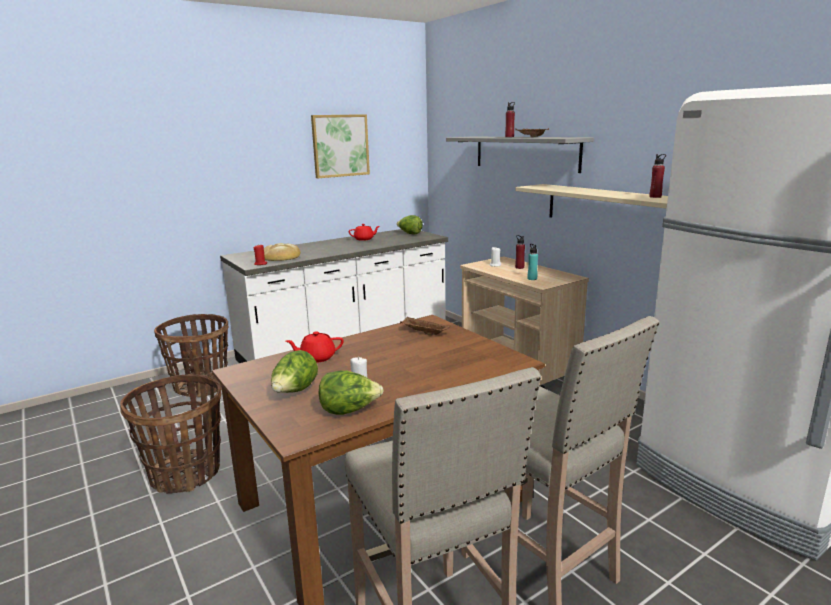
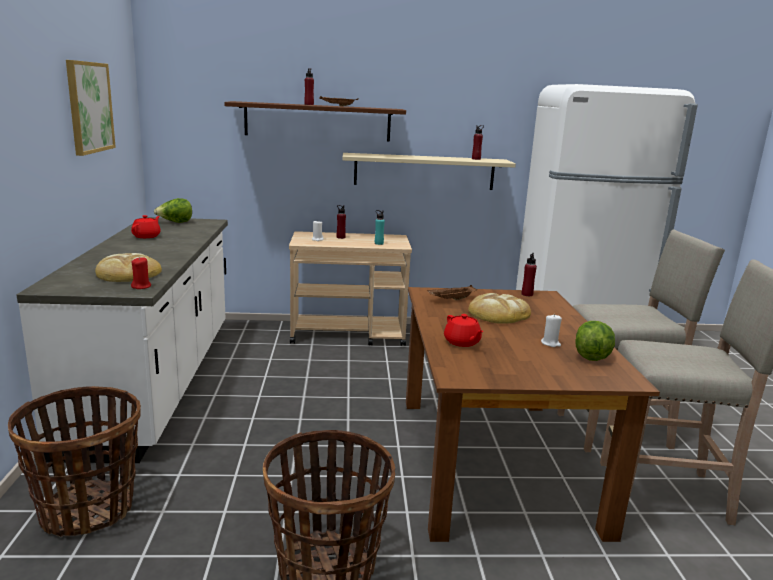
camera: 60 degrees left, 0 degrees up
(295, 392) = (536, 365): lettuce -> none
(317, 358) = (462, 342): red teapot -> red teapot turned 45 degrees counterclockwise
(413, 355) = (498, 314): none -> bread
(500, 354) = (527, 294): none -> red bottle
(525, 153) = (318, 121): grey shelf -> brown shelf

